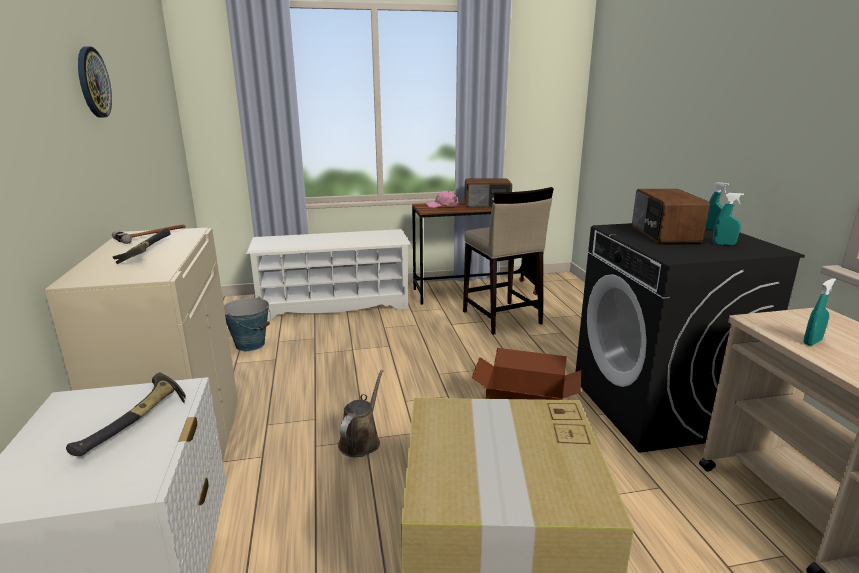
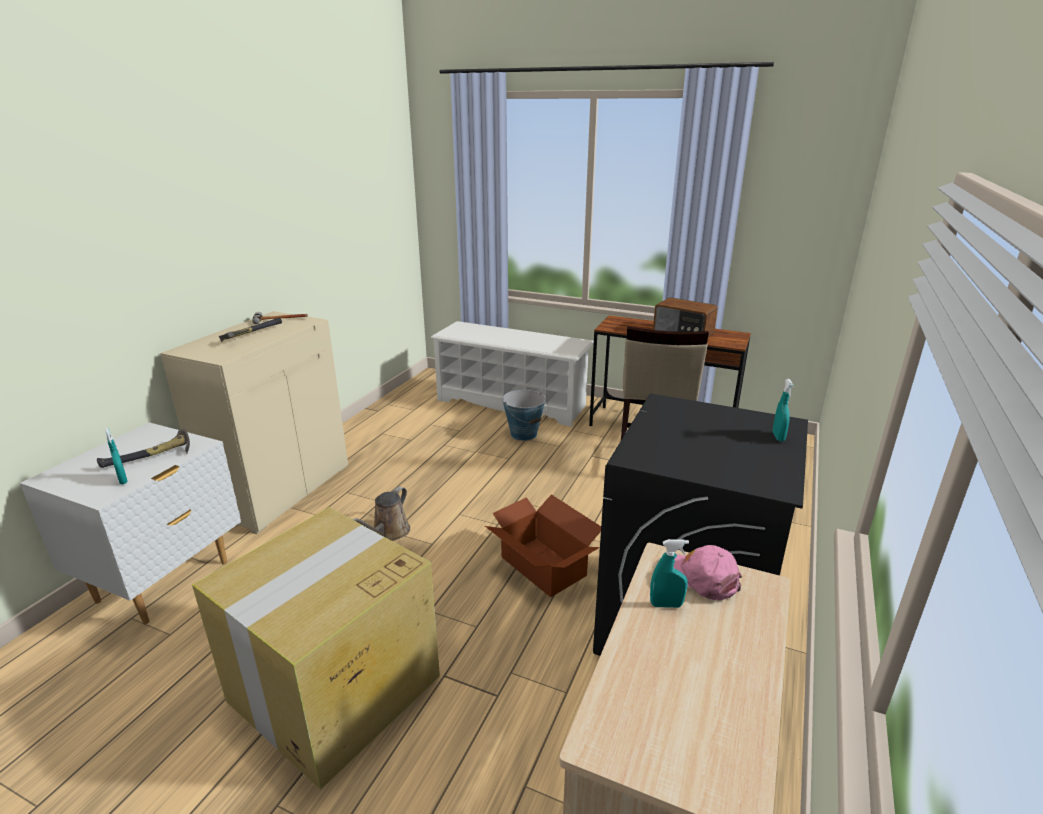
camera: 35 degrees right, 5 degrees up
(93, 82) = (264, 194): wall clock -> none
(250, 344) = (408, 420): bucket -> bucket (524, 434)
(361, 441) = (388, 533): brown watering can -> brown watering can turned 150 degrees clockwise
(442, 205) = (635, 323): pink cap -> pink cap (699, 578)
(663, 234) = (699, 426): radio -> none
(723, 244) = (735, 460): turquoise spray bottle -> turquoise spray bottle (123, 480)

